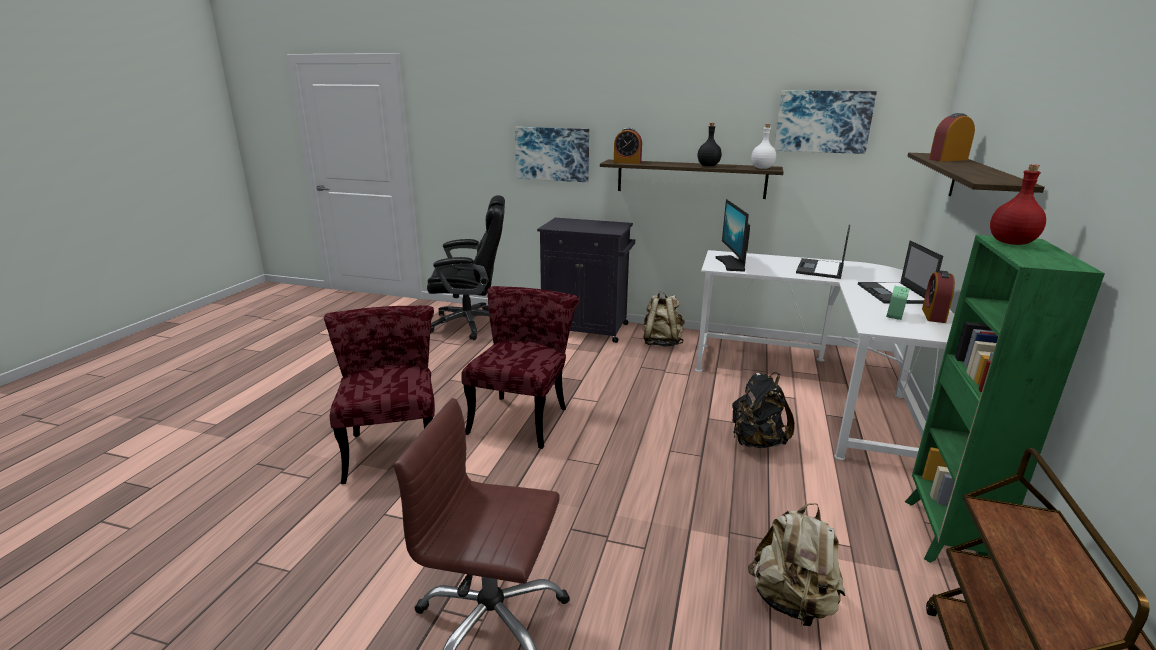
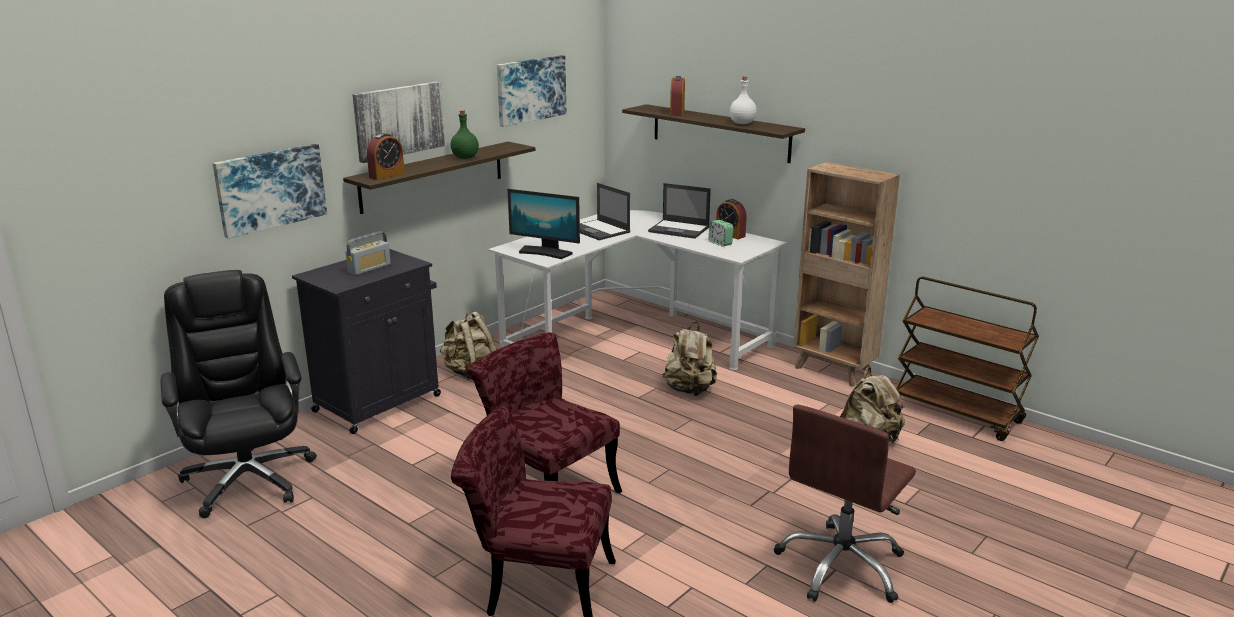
camera: 65 degrees left, 0 degrees up
(471, 324) = (248, 478): black office chair -> black office chair turned 45 degrees counterclockwise
(588, 226) = (369, 268): none -> radio
(664, 124) = (399, 120): none -> picture
(708, 166) = (464, 158): black bottle -> green bottle
(756, 441) = (690, 390): black backpack -> beige backpack
(762, 168) = (510, 148): white bottle -> white bottle (742, 123)
(945, 536) = (834, 371): green bookcase -> brown bookcase
(1012, 243) = (833, 169): red bottle -> none

